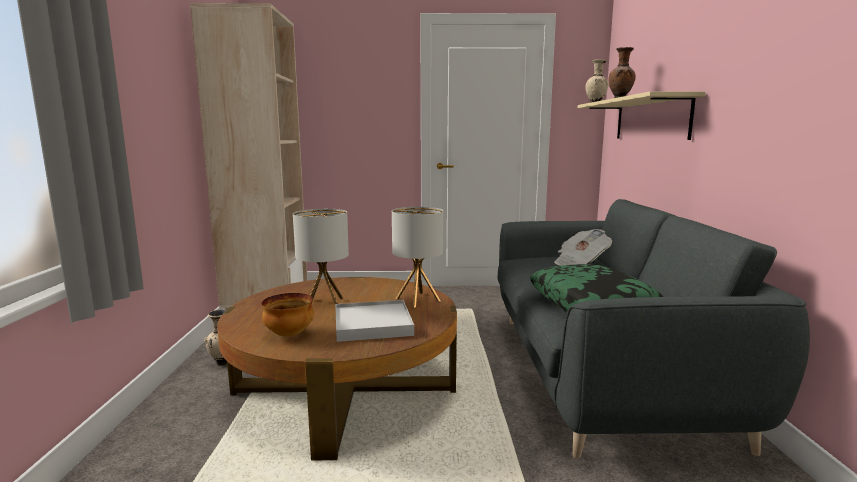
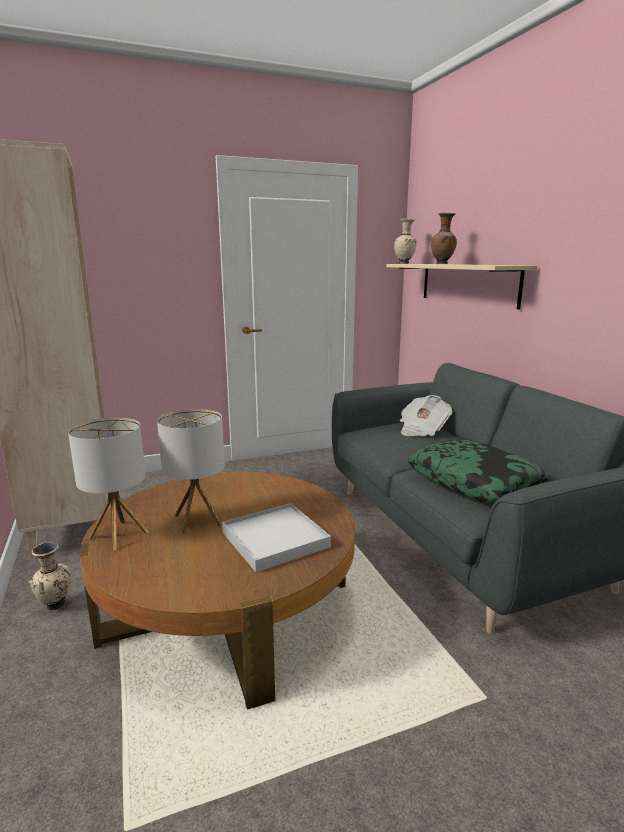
camera: 20 degrees left, 5 degrees up
(289, 334) = (191, 573): bowl -> none
(417, 299) = (295, 497): table lamp -> table lamp (118, 535)

